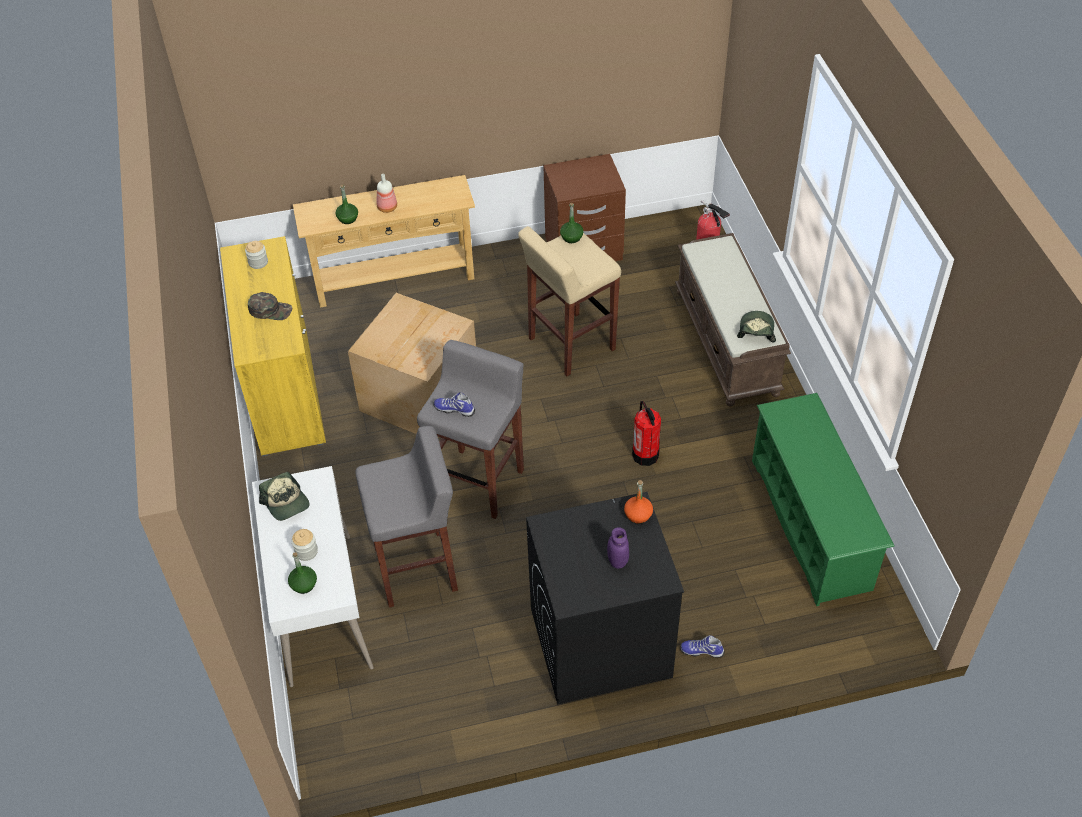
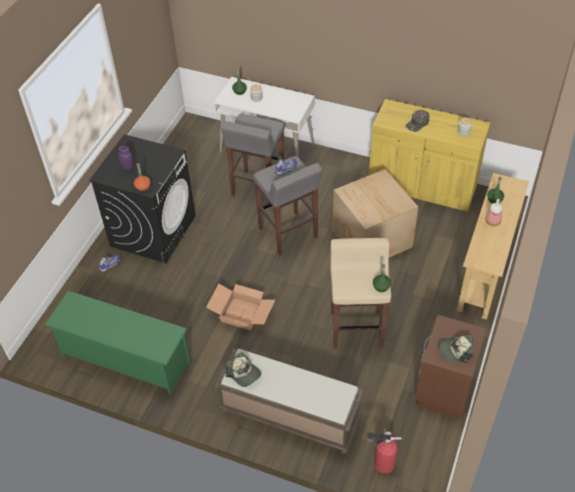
camera: 125 degrees right, 0 degrees up
(286, 502) = (291, 101): cap -> cap (455, 350)
(645, 455) = (241, 314): fire extinguisher -> cardboard box

